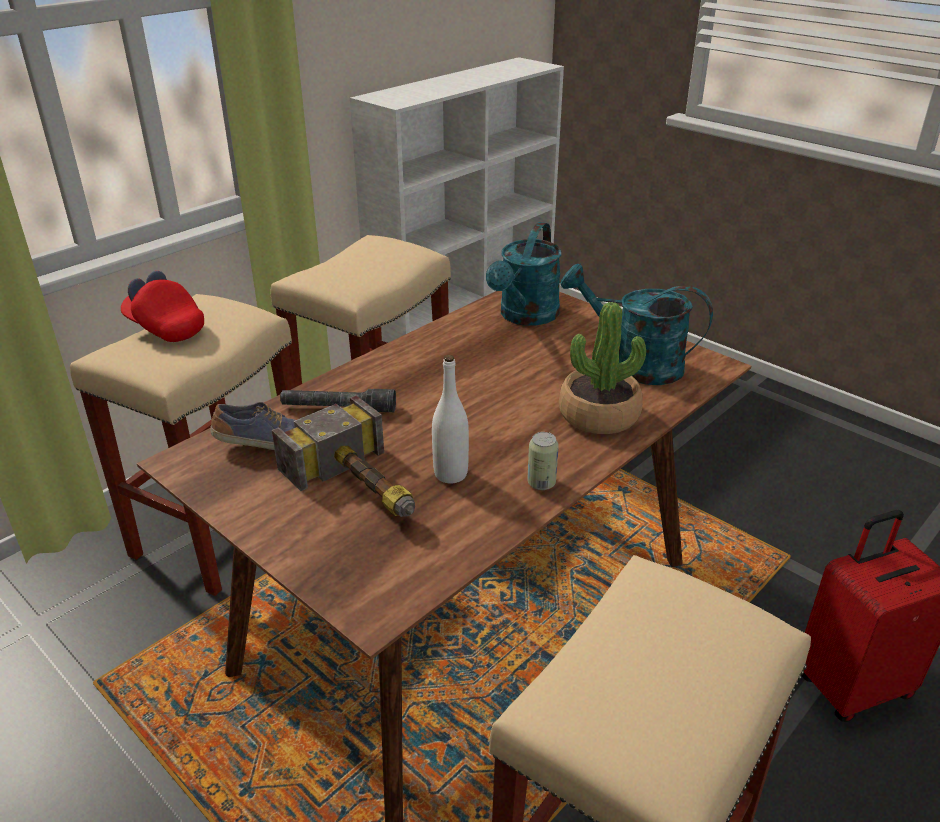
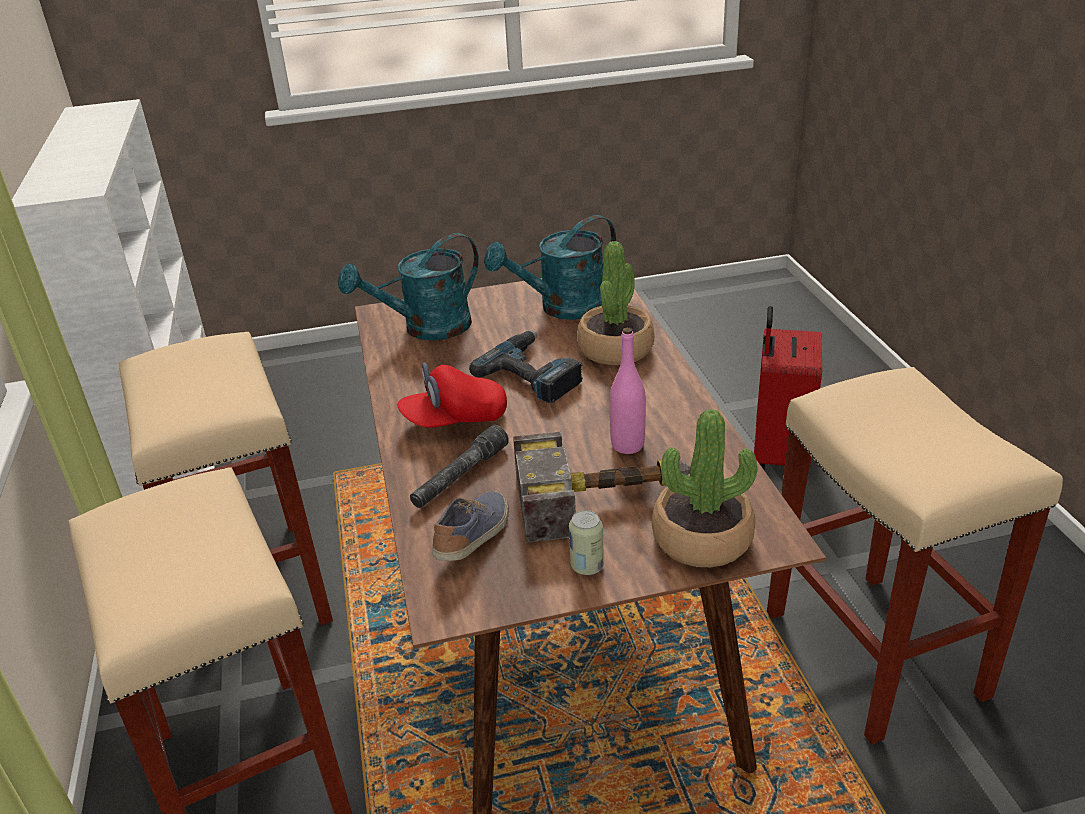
camera: 55 degrees left, 0 degrees up
(165, 327) = (136, 559): red cap -> red cap (455, 419)
(344, 563) = (702, 538): none -> potted plant
(450, 474) = (627, 445): white bottle -> pink bottle
(513, 388) = (534, 373): none -> power drill
(525, 317) = (426, 329): turquoise watering can -> turquoise watering can turned 90 degrees clockwise
(541, 483) = (680, 406): can -> can (587, 566)

